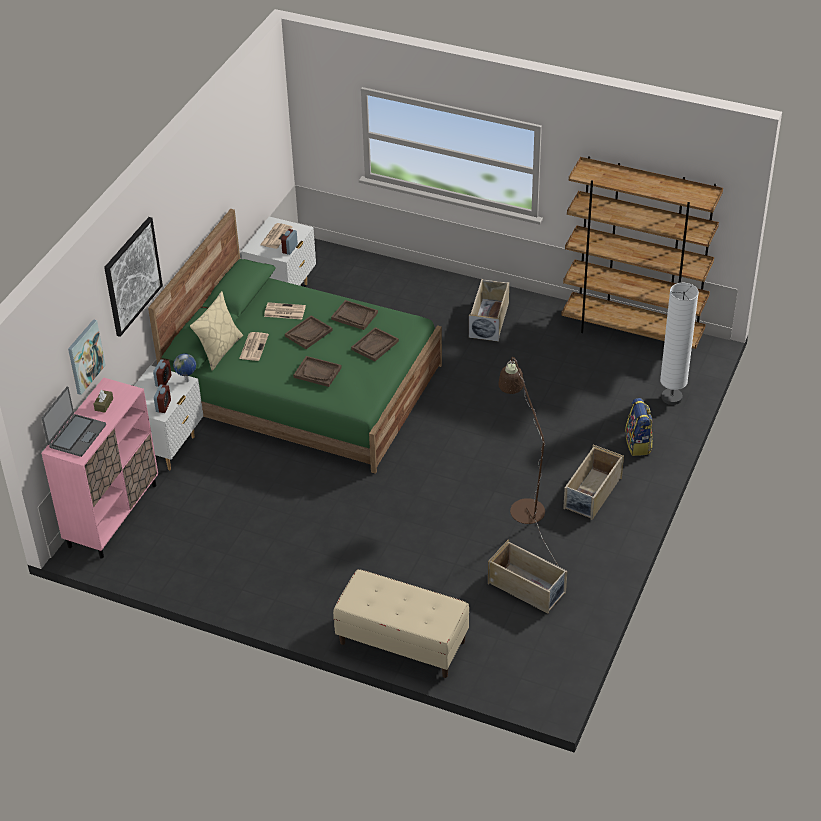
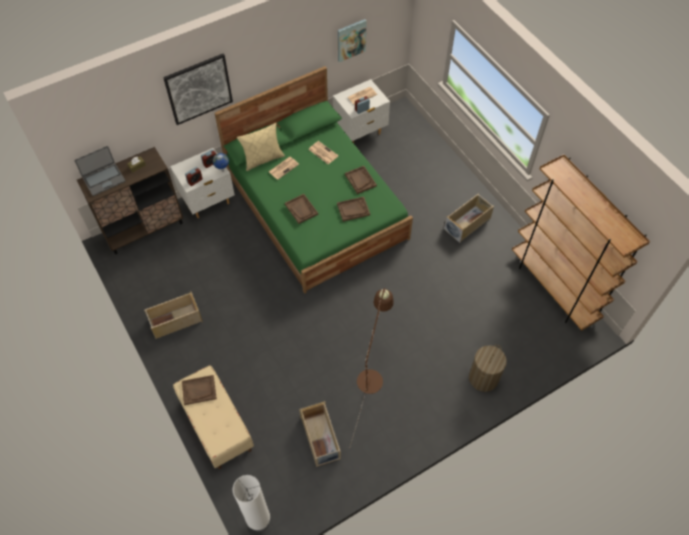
camera: 35 degrees right, 15 degrees up
(85, 356) = (136, 130): picture -> picture (351, 40)
(113, 515) = (144, 229): pink cabinet -> brown cabinet
(308, 333) = (322, 177): brown tray -> brown tray (199, 390)
(592, 494) = (421, 396): beige storage box -> beige storage box (175, 321)
(638, 444) = (483, 378): backpack -> laundry basket
(671, 398) = (537, 356): white floor lamp -> white floor lamp (259, 522)

